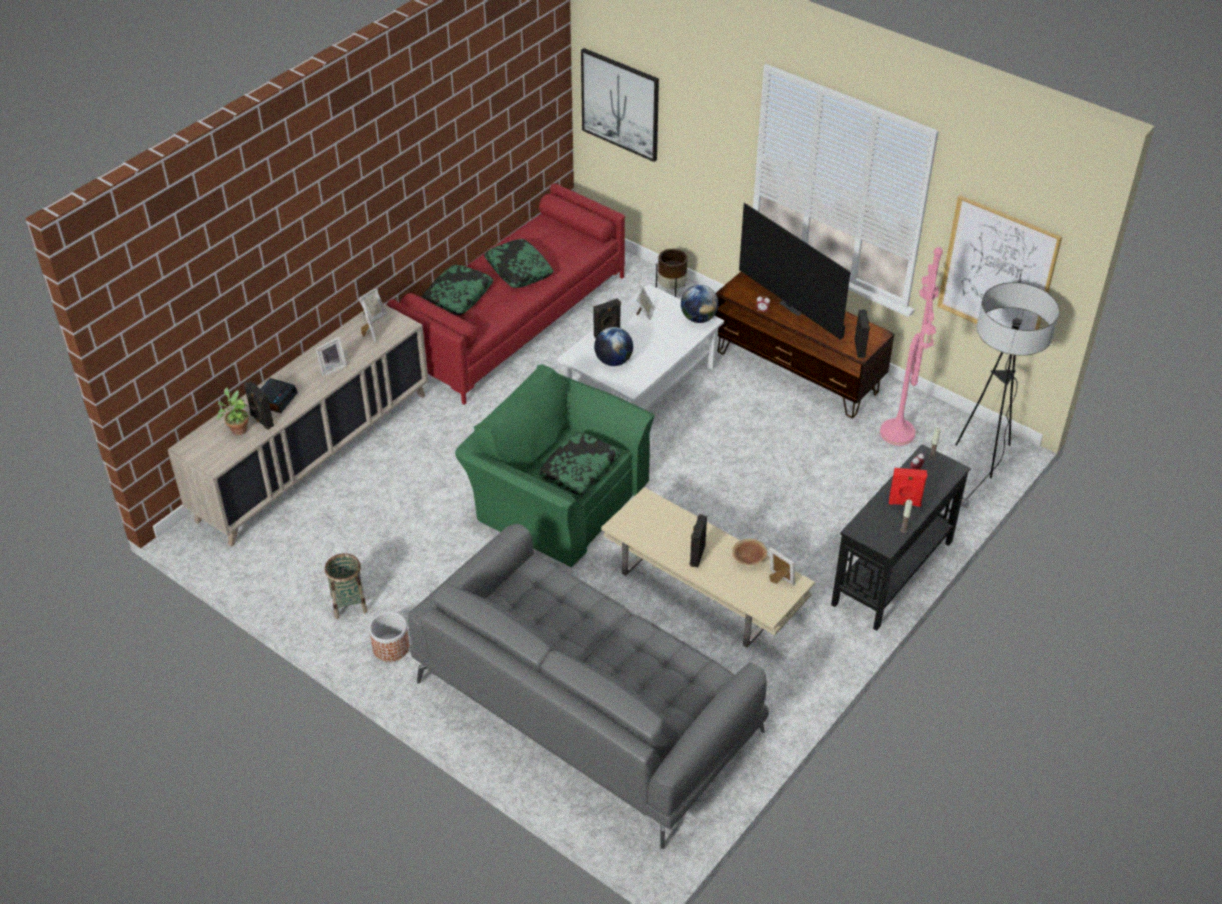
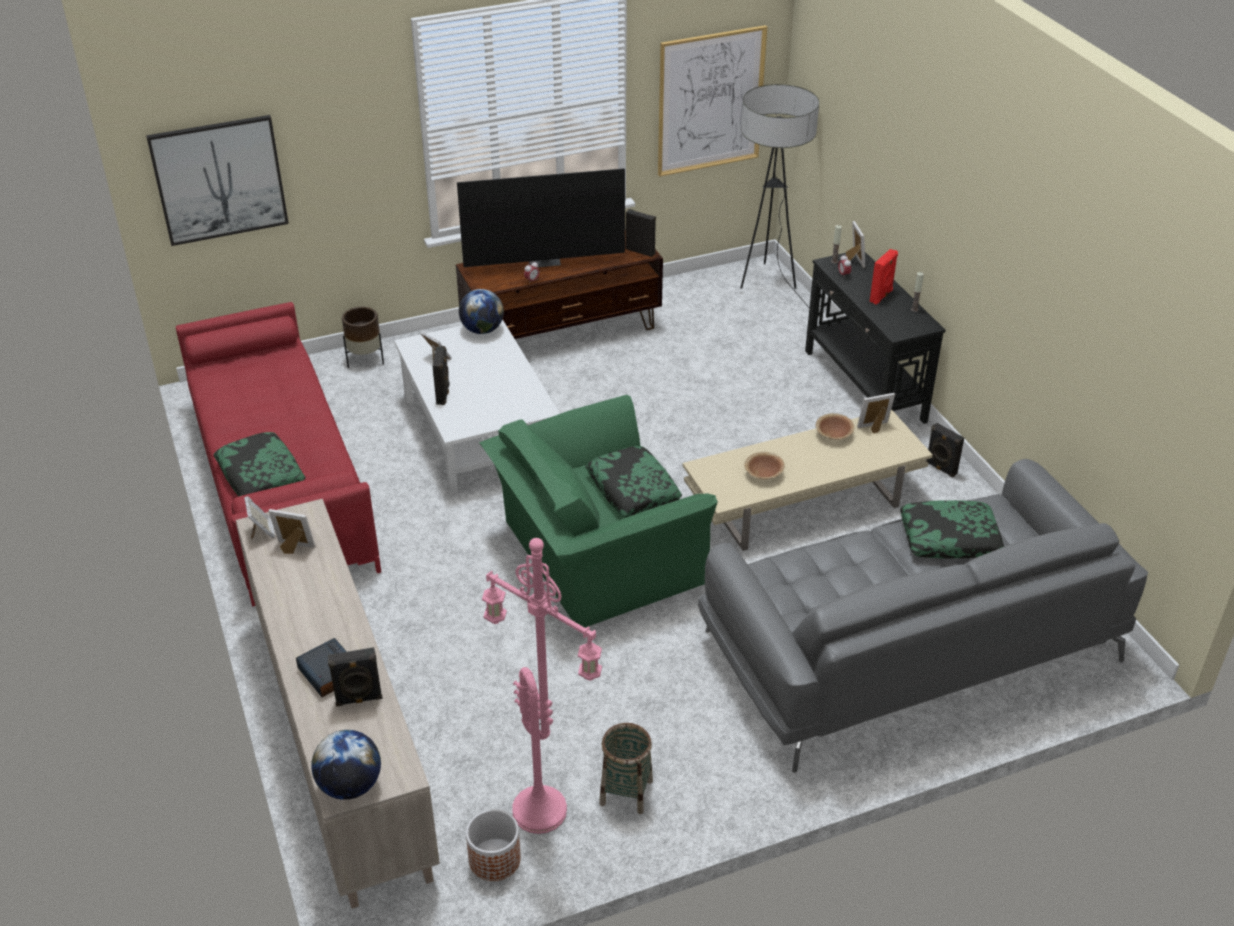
camera: 60 degrees left, 5 degrees down
(237, 429) = (353, 729): potted plant -> none
(332, 368) = (323, 601): picture frame -> picture frame (853, 260)
(390, 647) = (723, 777): planter -> planter (494, 860)
(518, 270) = (269, 414): pillow -> pillow (949, 538)
(613, 361) = (489, 406): globe -> globe (350, 786)
(666, 535) = (763, 474): none -> brown bowl
(696, 555) = (806, 465): black speaker -> black speaker (940, 468)
(899, 434) = (698, 312): pink floor lamp -> pink floor lamp (543, 809)

